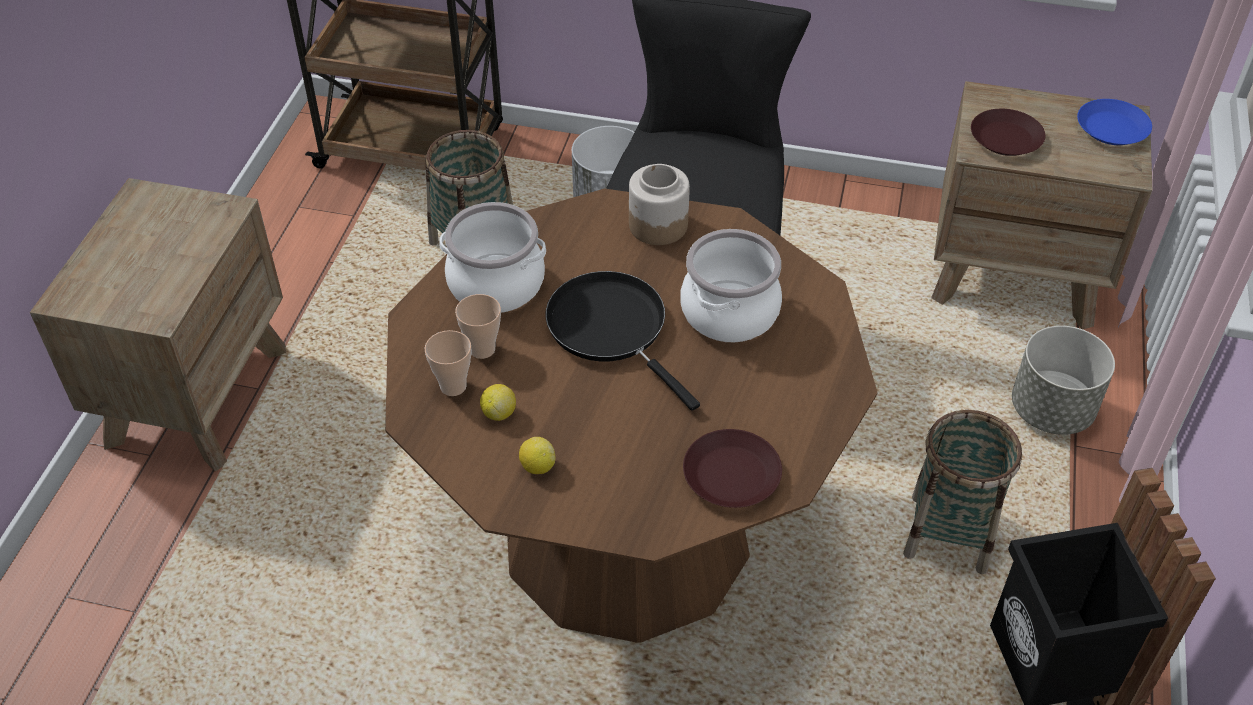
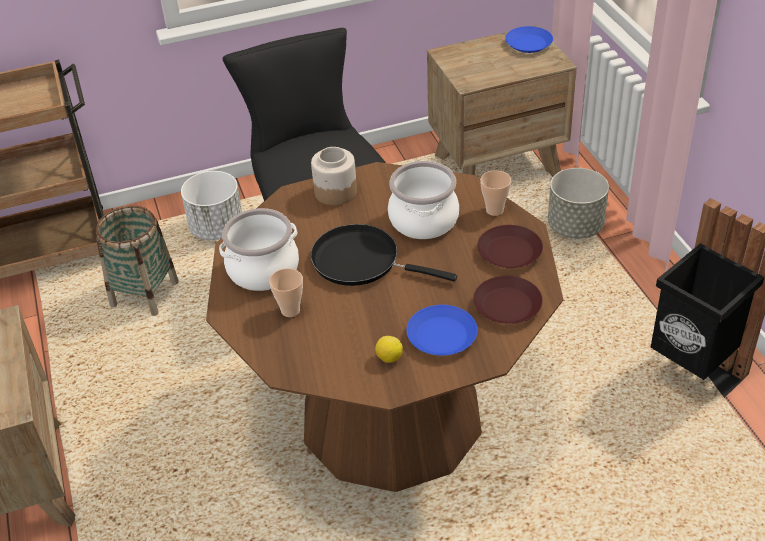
camera: 30 degrees left, 5 degrees down
(453, 386) = (291, 340): cup -> cup (494, 210)
(499, 413) = (336, 341): lemon -> none
(619, 471) = (441, 336): none -> blue plate
(948, 534) = (575, 319): basket -> none
(1005, 138) = (476, 71): brown plate -> brown plate (509, 252)

